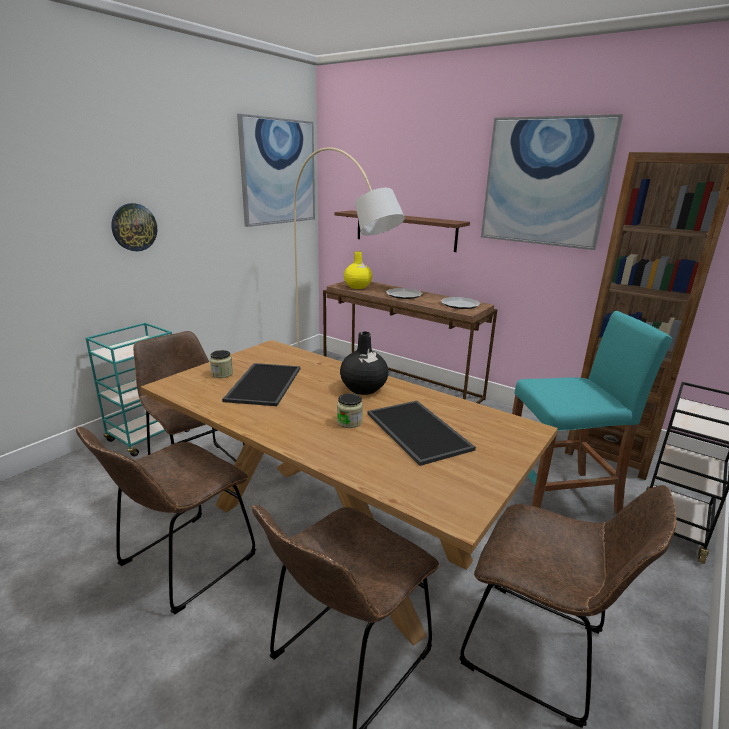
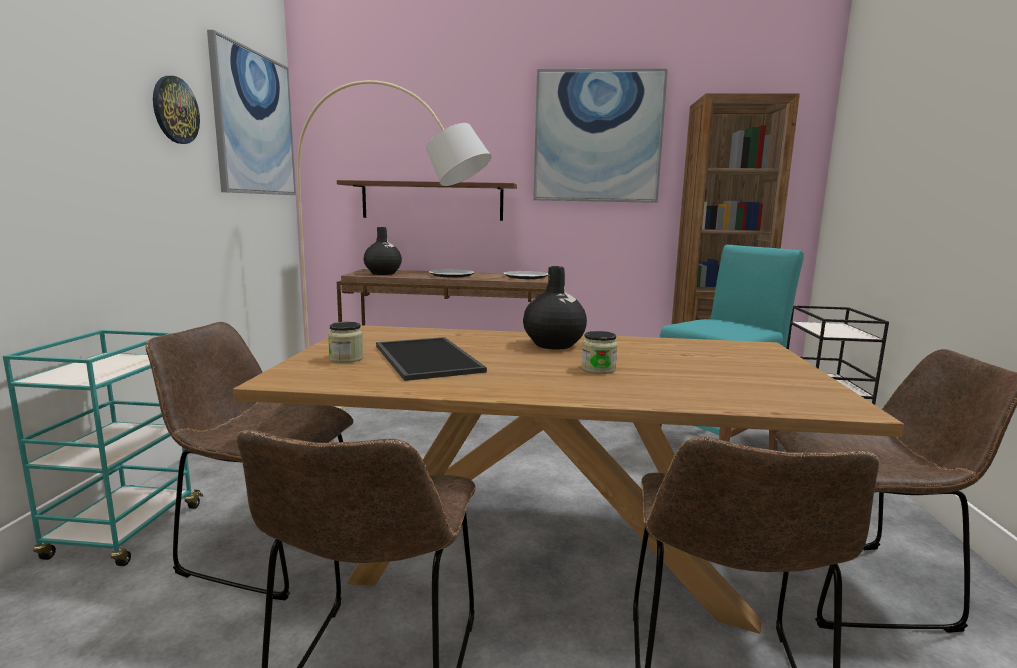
camera: 30 degrees left, 10 degrees down
(134, 227) = (76, 166): wall clock -> wall clock (175, 110)
(357, 287) = (383, 273): yellow vase -> black vase
(420, 431) = (680, 363): tray -> none

